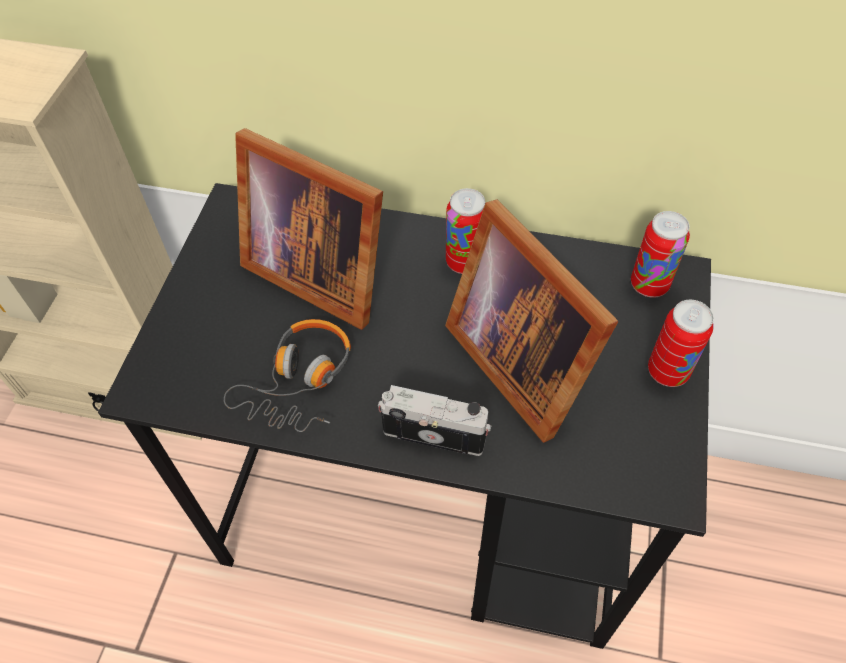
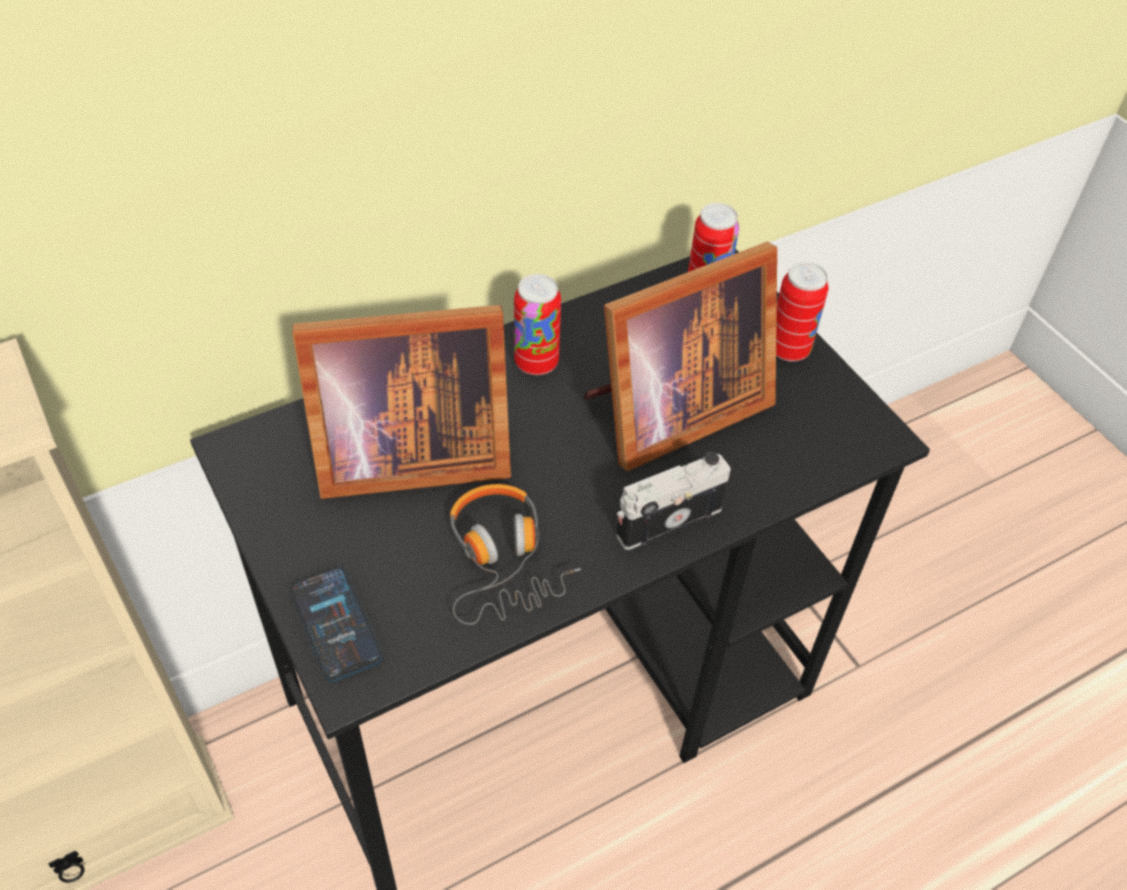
camera: 45 degrees left, 5 degrees down
(169, 350) = (335, 624): none -> phone
(520, 358) = (669, 412): picture frame -> picture frame turned 45 degrees counterclockwise

